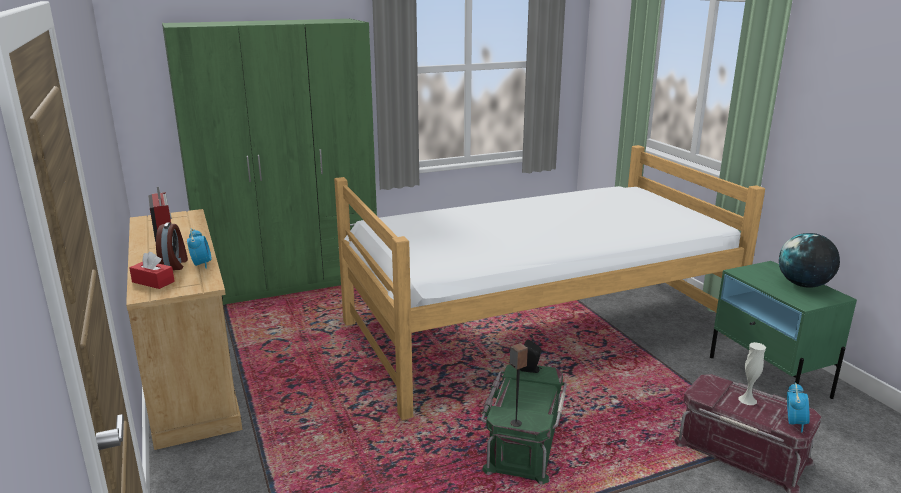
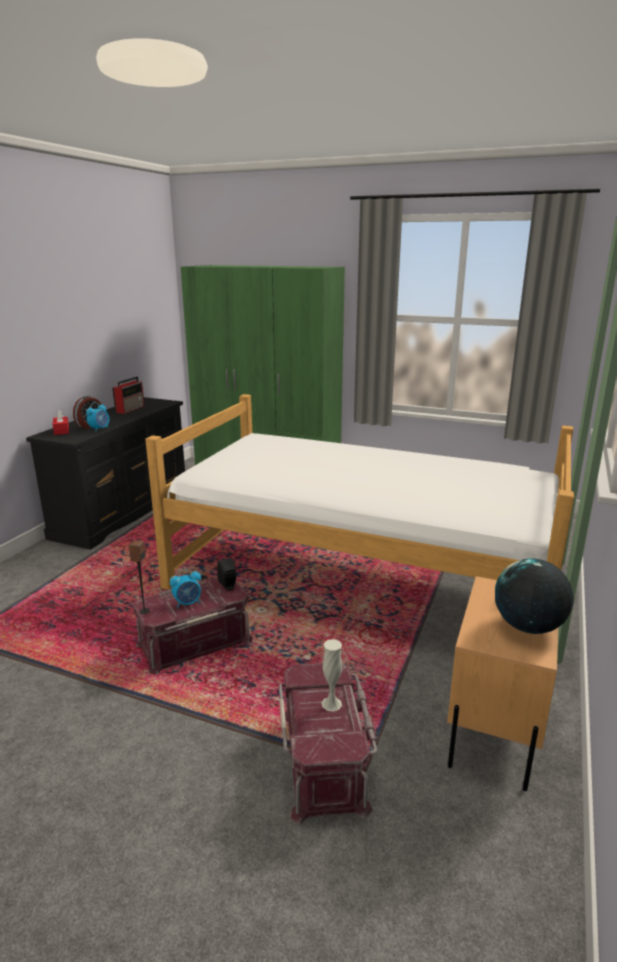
camera: 45 degrees right, 0 degrees up
(190, 375) = (124, 510): beige dresser -> black dresser
(523, 442) = (194, 642): green storage box -> red storage box
(768, 377) = (494, 727): green nightstand -> beige nightstand
(794, 423) = (320, 745): alarm clock -> alarm clock (188, 603)

